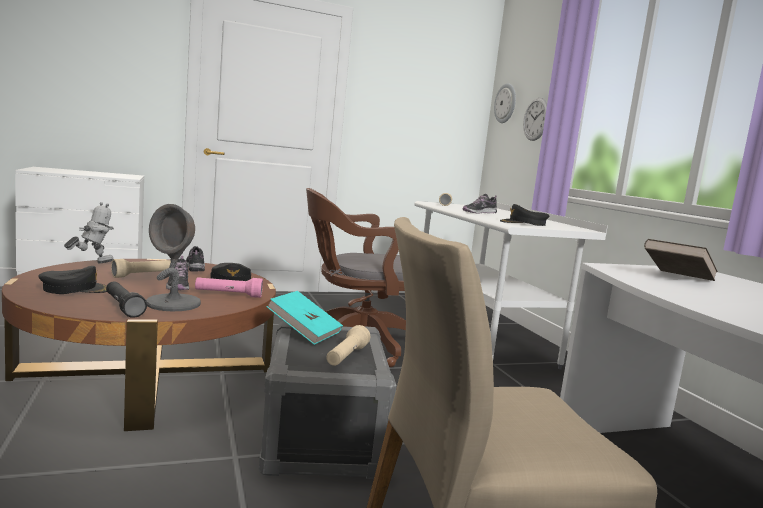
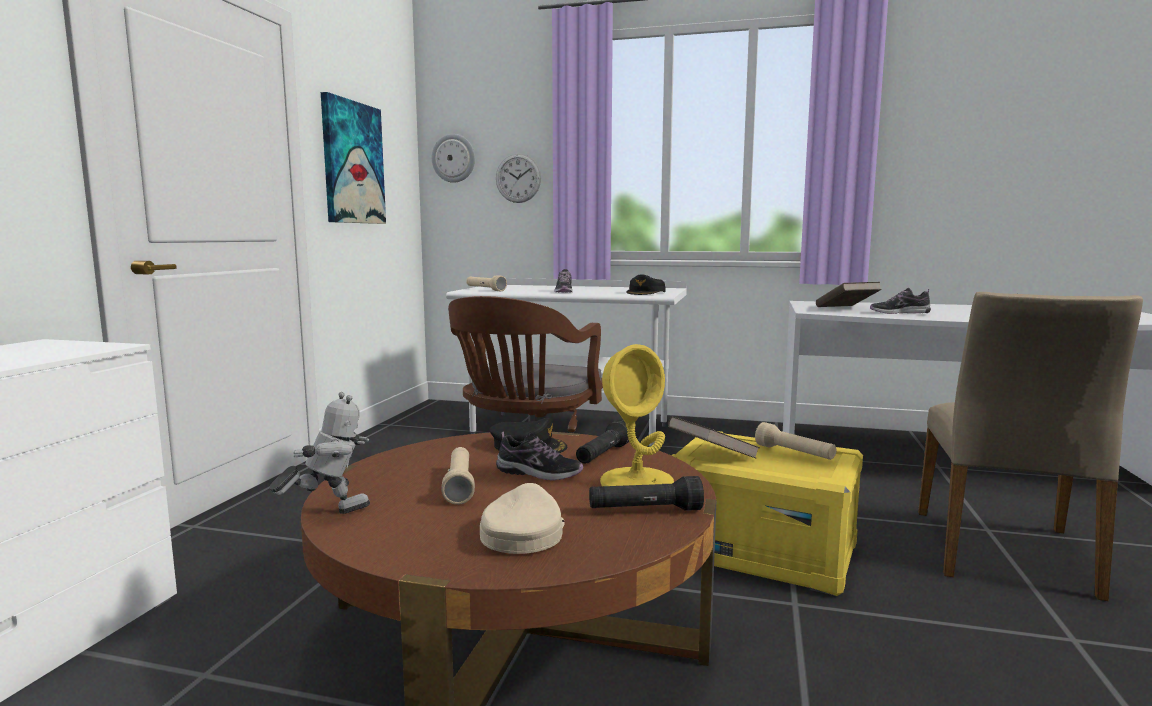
camera: 55 degrees left, 0 degrees up
(75, 289) = (522, 533): black cap -> beige cap
(92, 263) = (329, 512): toy robot -> toy robot turned 75 degrees clockwise
(174, 304) = (637, 484): grey table lamp -> yellow table lamp
(195, 267) = (431, 454): shoe -> shoe (899, 313)
(228, 295) = (603, 455): pink flashlight -> black flashlight
(304, 332) = (712, 456): turquoise book -> brown book
(323, 435) = (761, 550): grey storage box -> yellow storage box
(401, 105) = (352, 163): none -> picture

